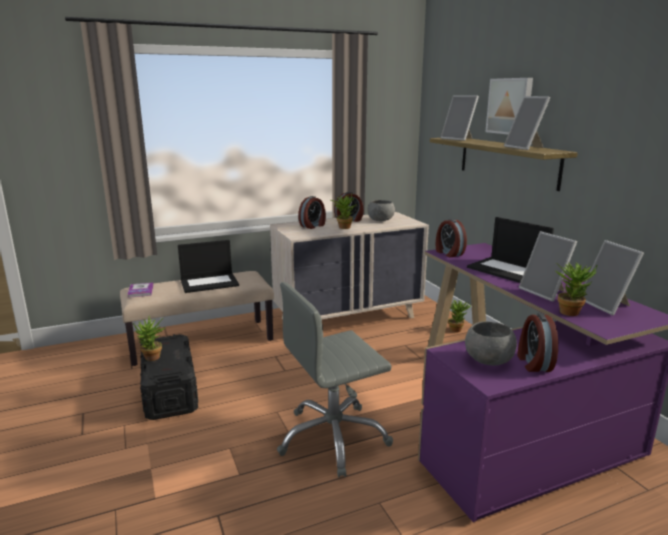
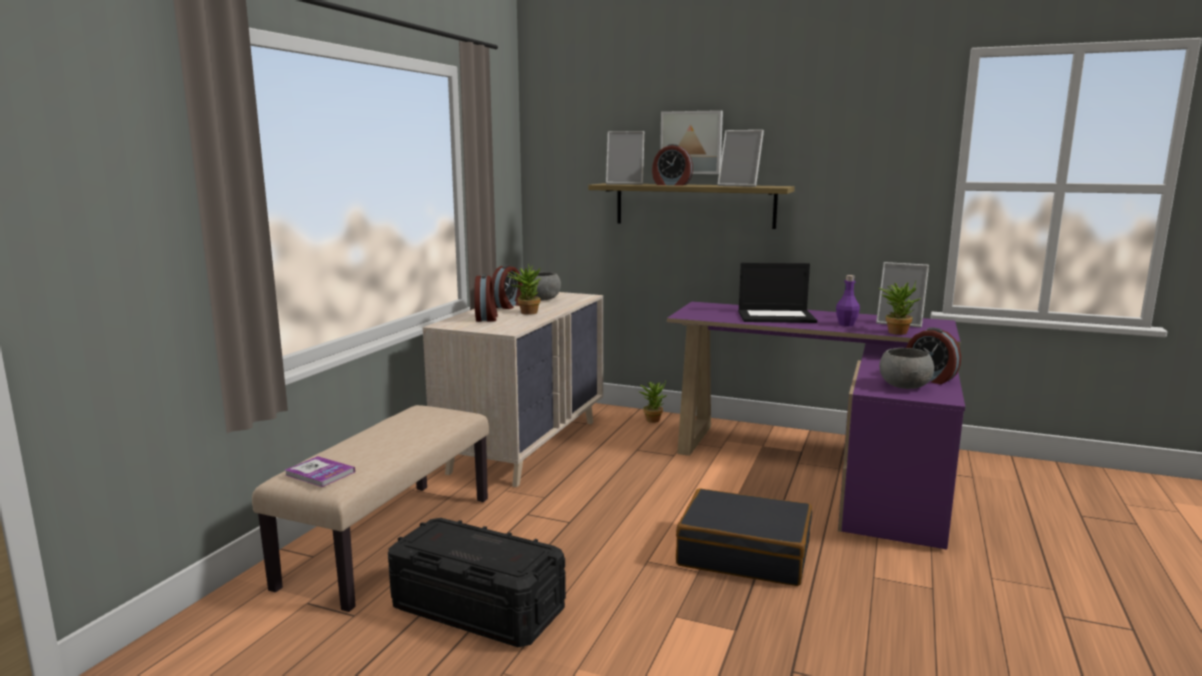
camera: 45 degrees left, 5 degrees down
(152, 359) = (467, 558): potted plant -> none
(210, 283) = (402, 432): laptop -> none
(333, 438) = (744, 553): grey office chair -> black suitcase
(448, 253) = (693, 315): alarm clock -> alarm clock (671, 185)
(545, 292) = (846, 324): picture frame -> purple bottle

